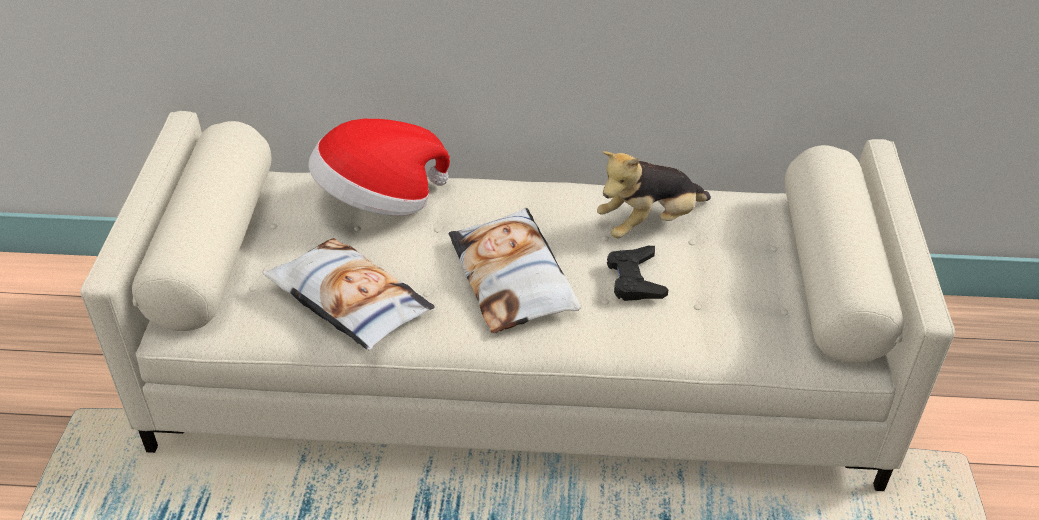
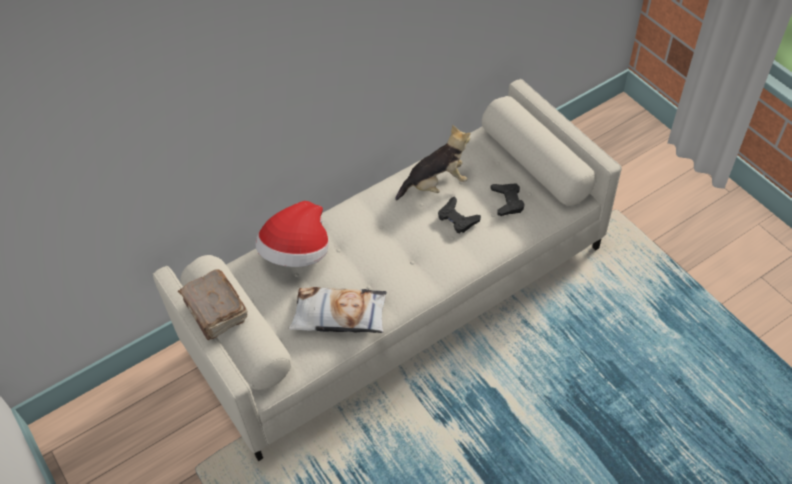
camera: 35 degrees left, 10 degrees up
(177, 184) = (215, 311): none -> brown book
(513, 278) = (403, 253): pillow -> none
(649, 223) = (436, 184): plush toy -> plush toy turned 135 degrees counterclockwise
(733, 298) = (507, 201): none -> black game controller

